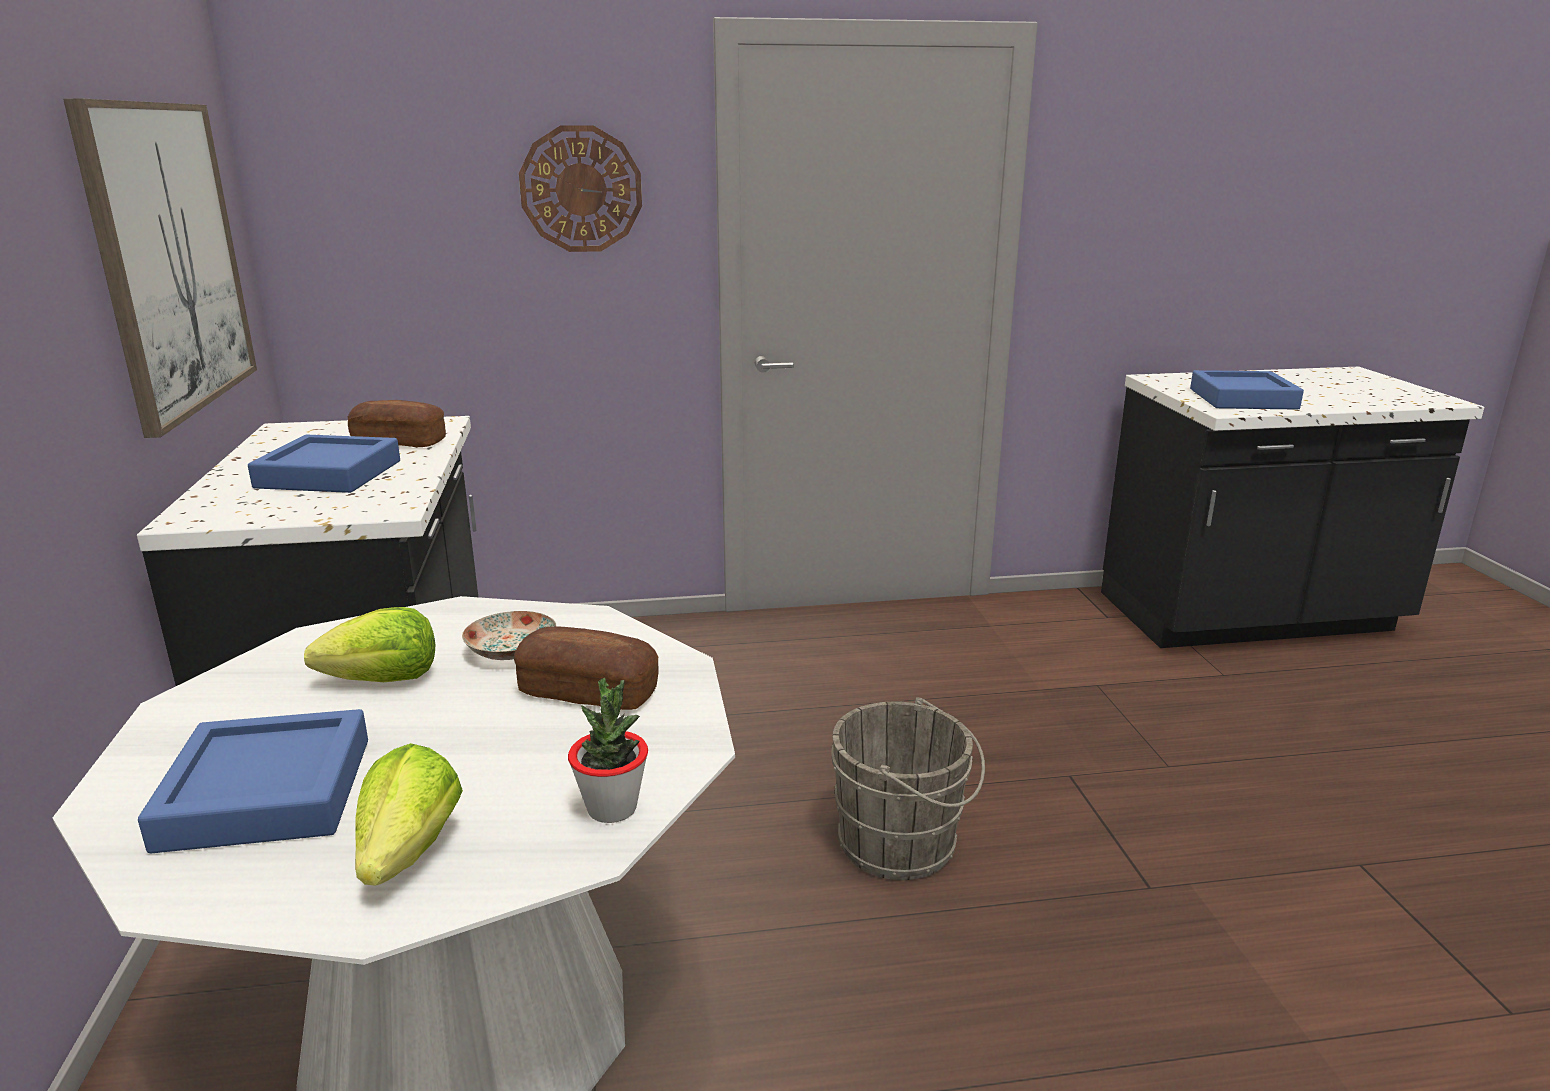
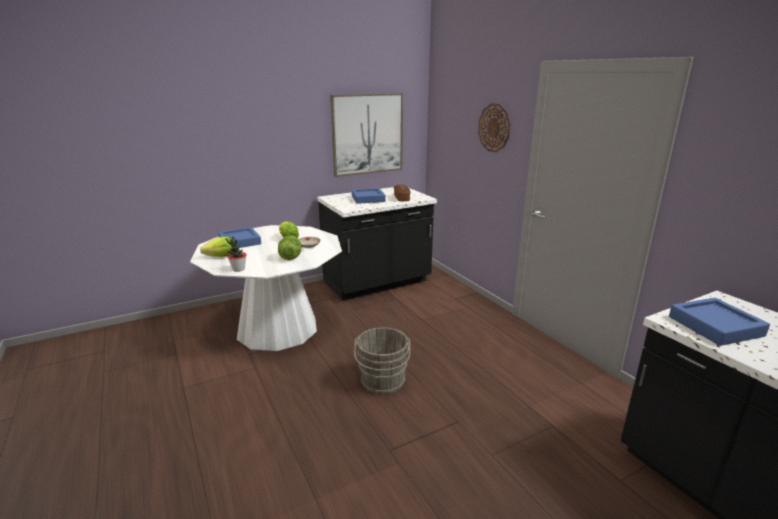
camera: 70 degrees right, 0 degrees up
(588, 692) = (290, 257): bread -> lettuce

